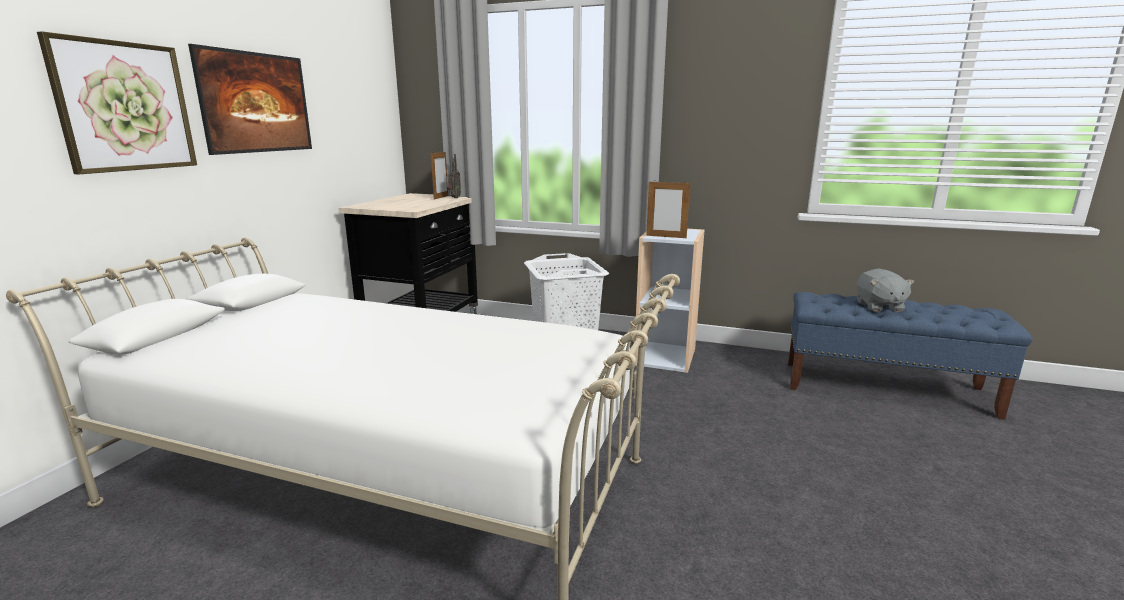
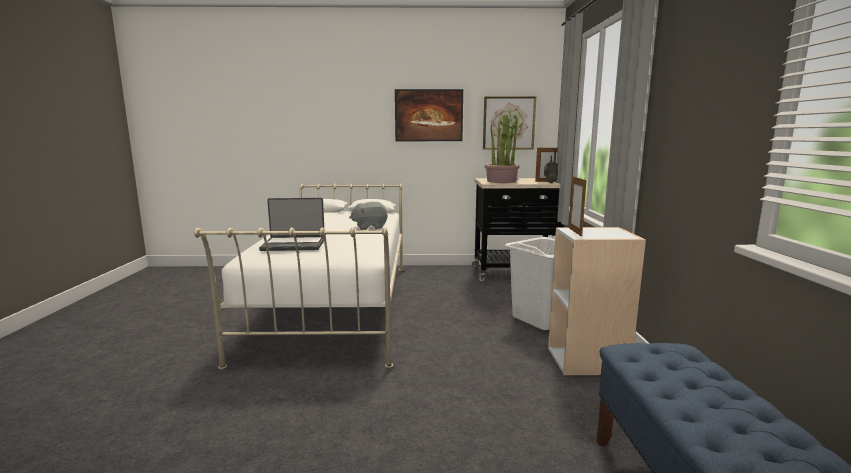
camera: 70 degrees right, 5 degrees down
(124, 107) = (359, 119): picture -> picture (508, 123)
(404, 205) = (501, 181): none -> potted plant
(484, 372) = (294, 245): none -> laptop
(879, 306) = (701, 394): grey plush toy -> grey plush toy (369, 227)

